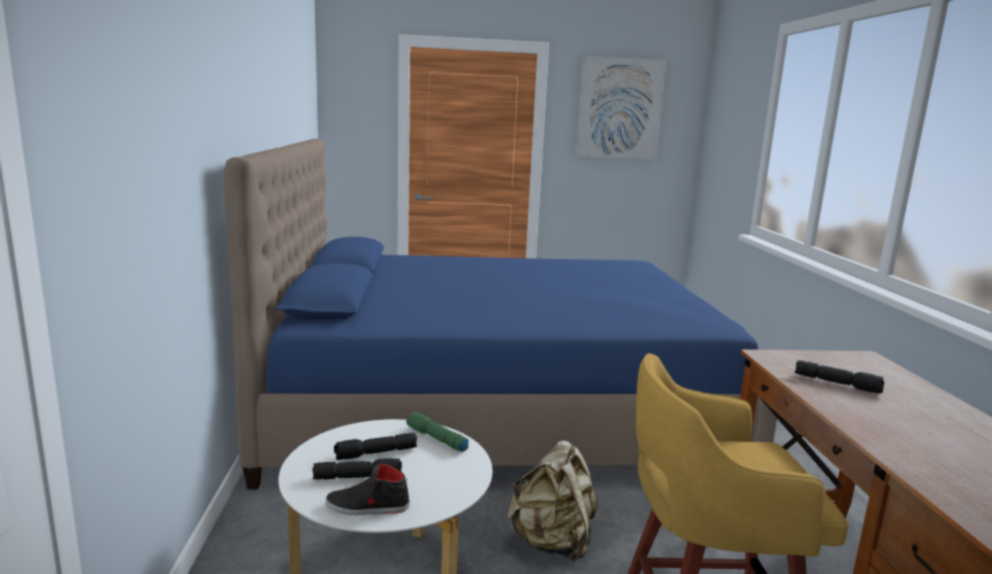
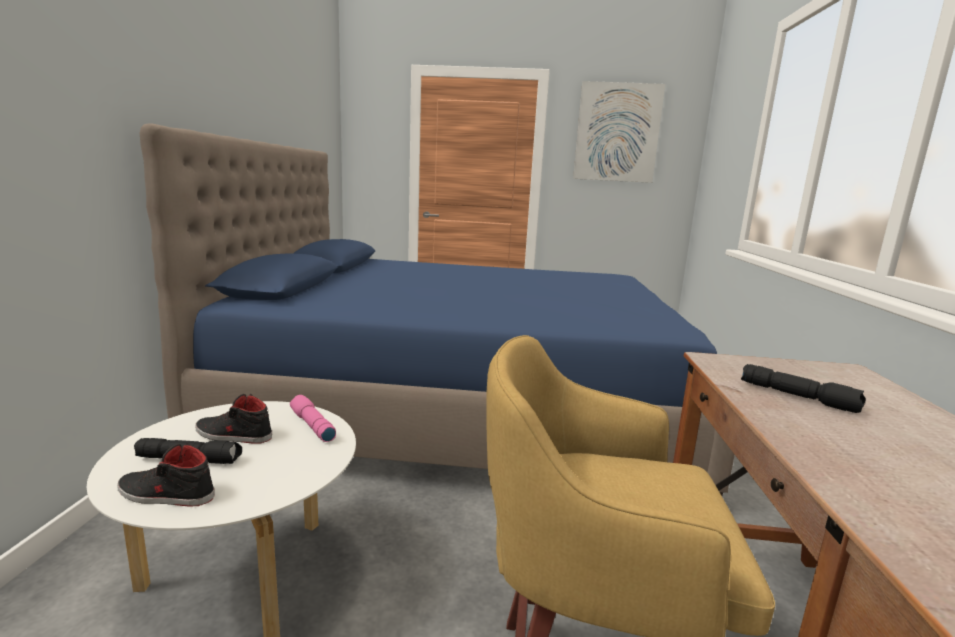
camera: 10 degrees right, 0 degrees up
(375, 454) = (233, 435): black flashlight -> black shoe
(436, 439) = (311, 426): green flashlight -> pink flashlight
(552, 542) = (449, 554): beige backpack -> none

